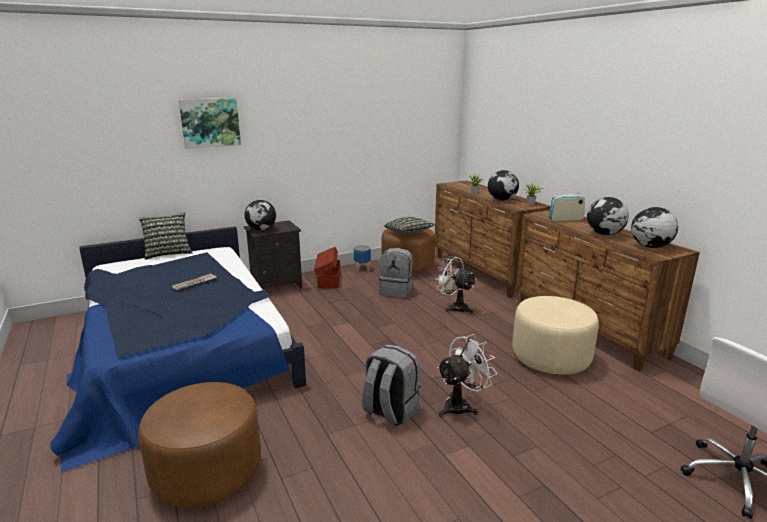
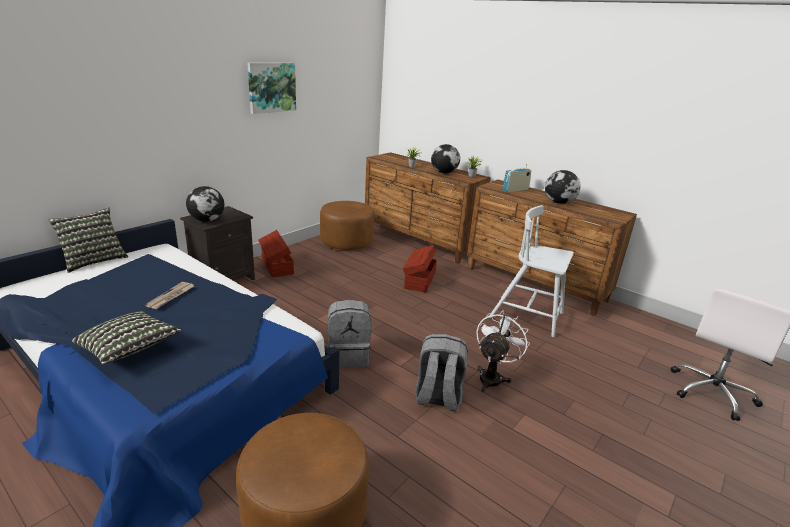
camera: 25 degrees left, 5 degrees up
(210, 123) = (133, 94): picture -> picture (271, 87)
(362, 269) = (303, 250): planter -> none
(396, 291) = (354, 270): grey backpack -> grey backpack (348, 356)
(408, 233) = (350, 209): pillow -> pillow (129, 349)
(454, 307) = (419, 280): white fan -> brown storage box
(550, 357) = (528, 316): beige ottoman -> white chair
(649, 247) = (601, 212): globe -> none

